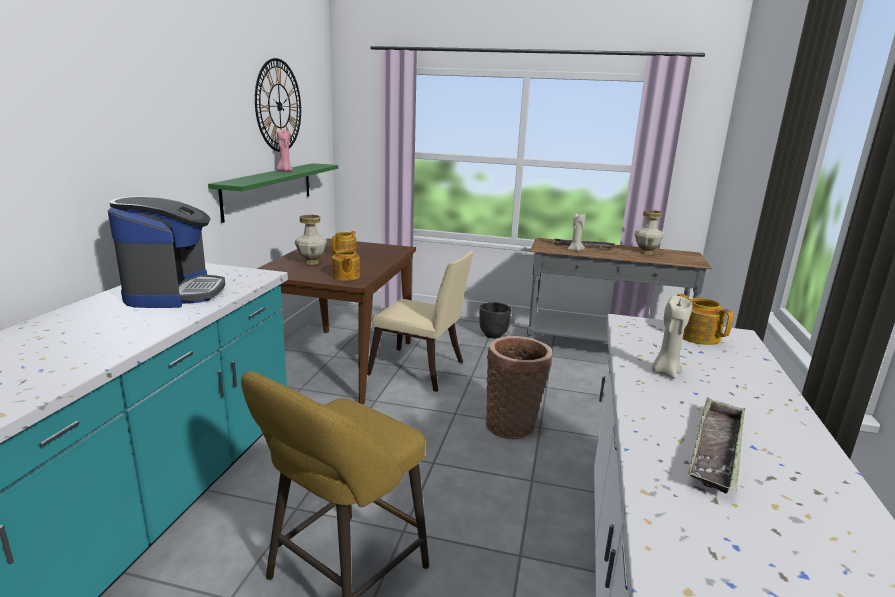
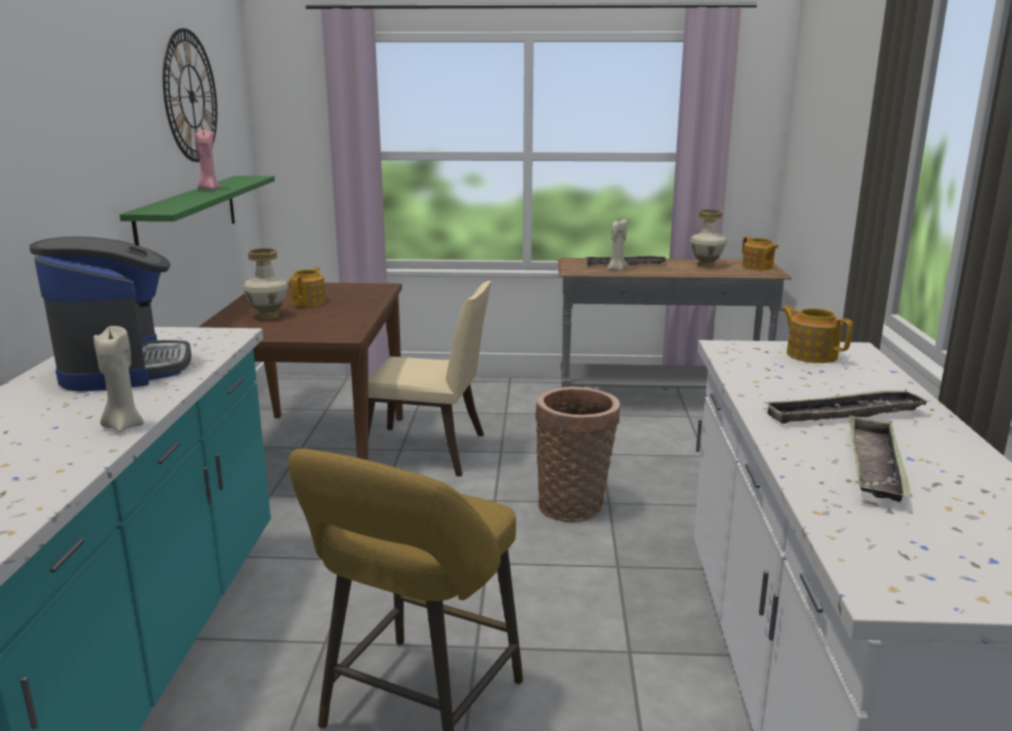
camera: 10 degrees left, 0 degrees up
(345, 276) = (327, 330): teapot -> teapot (757, 267)
(493, 335) = (513, 396): black planter -> none
(665, 372) = (791, 396): beige candle -> beige candle (123, 426)
(706, 395) = (844, 414): none -> tray

